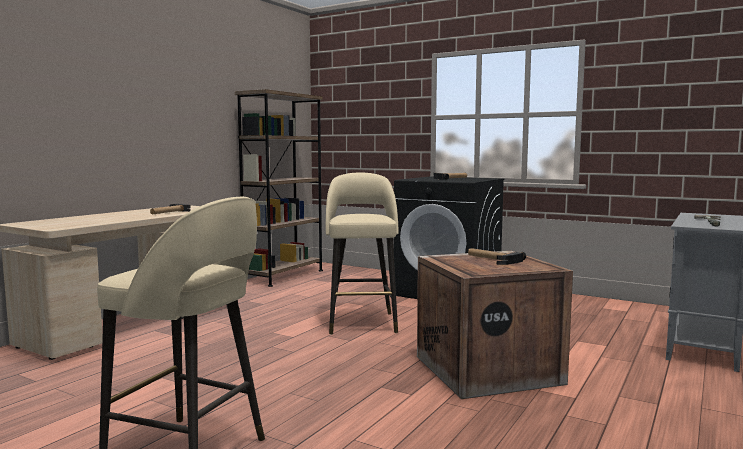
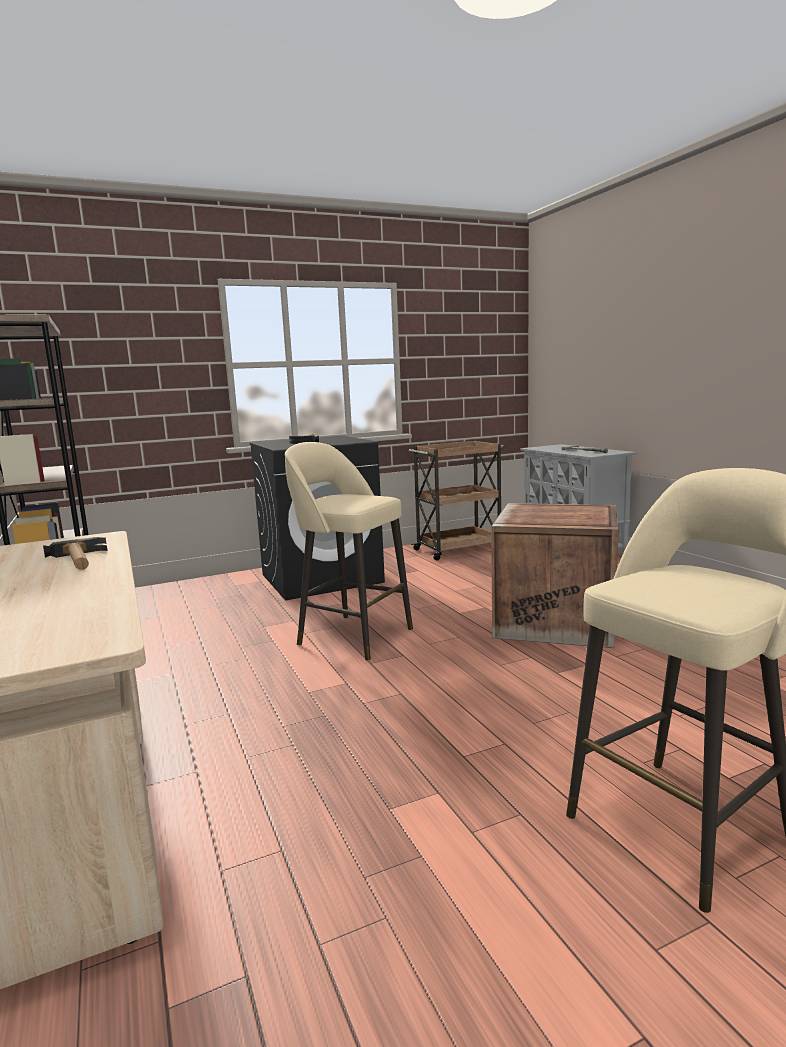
camera: 55 degrees left, 5 degrees up
(492, 259) = (544, 512): hammer -> none
(601, 309) = (458, 549): none -> brown cart

